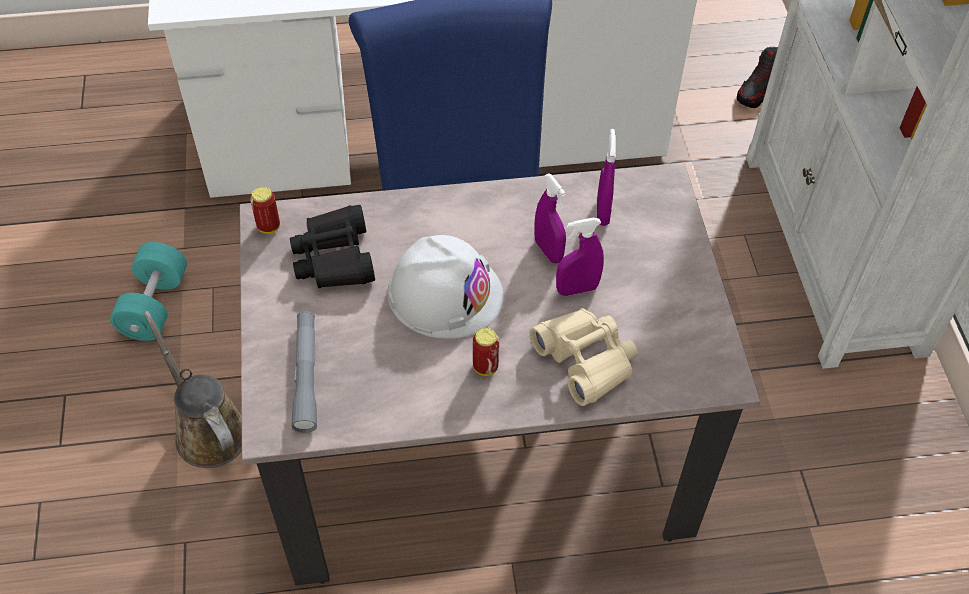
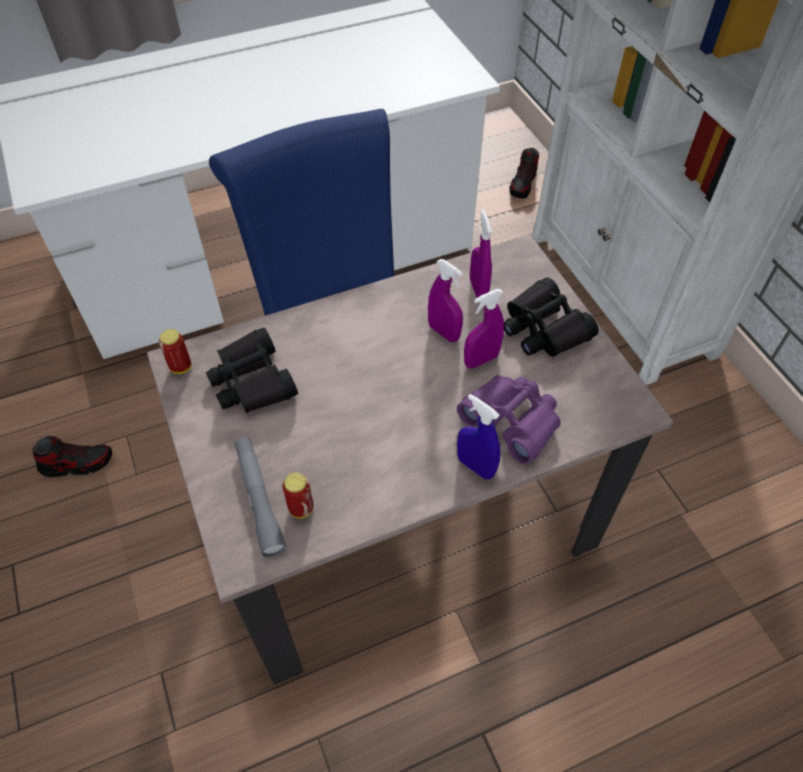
camera: 15 degrees left, 0 degrees up
(154, 305) = (77, 463): turquoise dumbbell -> shoe
(207, 429) = (154, 562): brown watering can -> none
(445, 294) = (365, 391): white hard hat -> none
(485, 367) = (425, 449): can -> can (301, 508)
(531, 396) = (475, 466): none -> blue spray bottle
(586, 360) = (512, 421): beige binoculars -> purple binoculars
(658, 271) = (544, 328): none -> black binoculars

